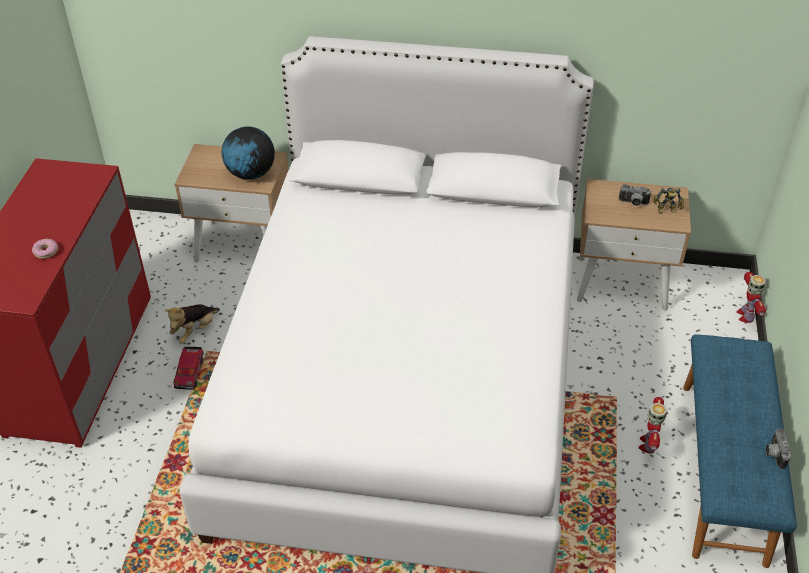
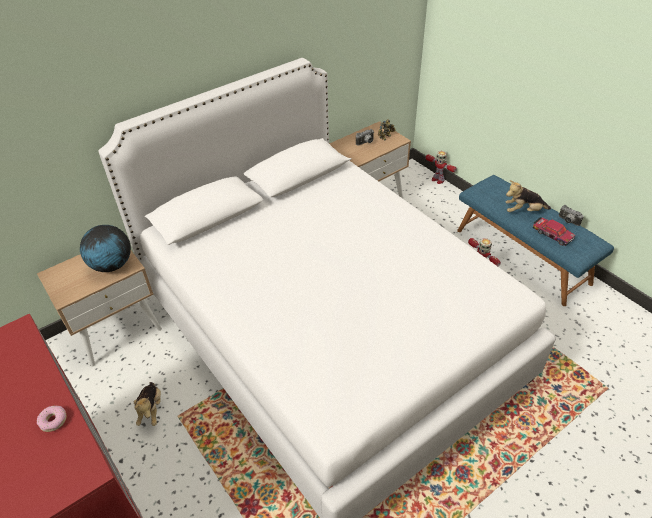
camera: 45 degrees left, 0 degrees up
(190, 372) = (182, 439): toy car -> toy car (552, 234)
(735, 404) = (523, 211): none -> plush toy

